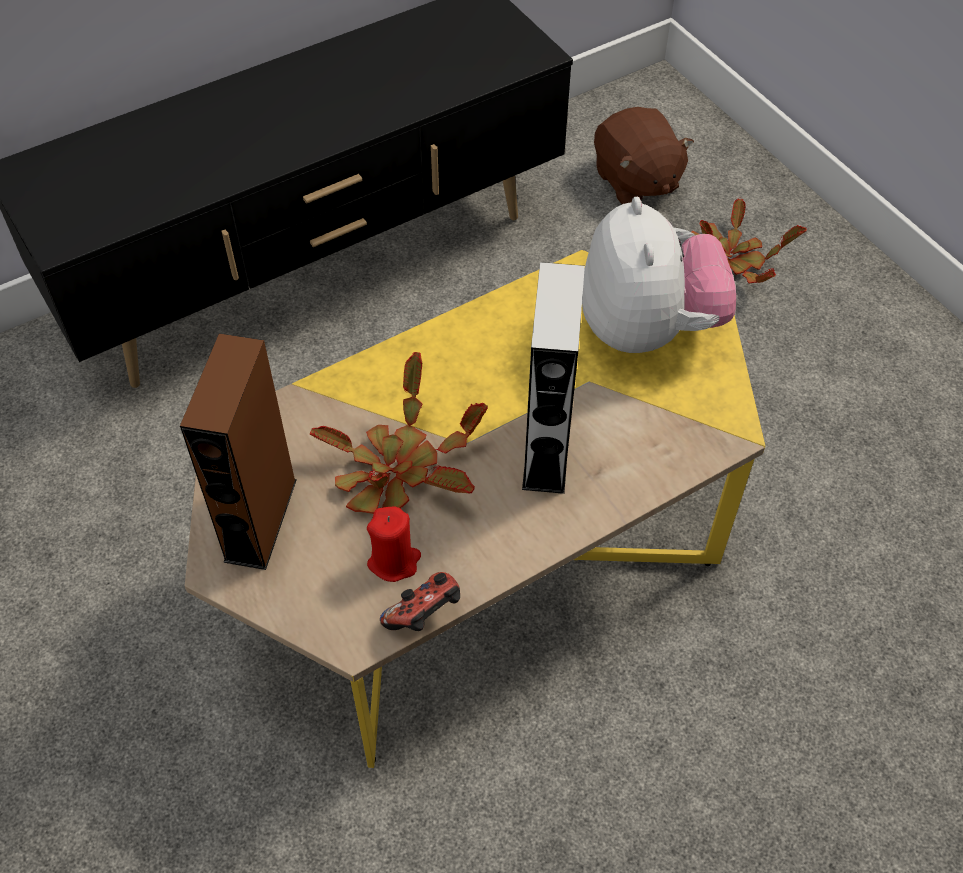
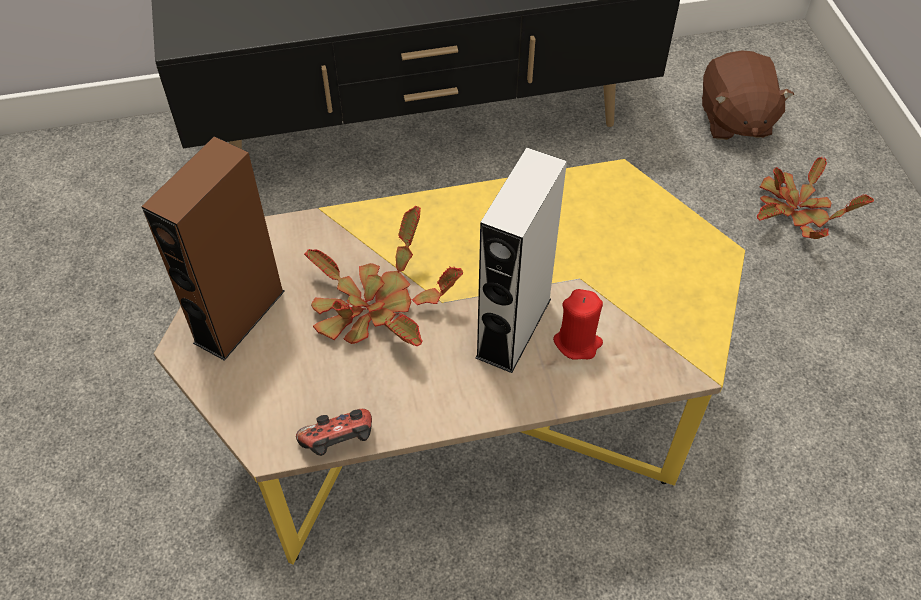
camera: 20 degrees right, 0 degrees up
(394, 561) = (334, 387): red candle -> red candle (577, 342)
(648, 329) = (654, 246): plush toy -> none

